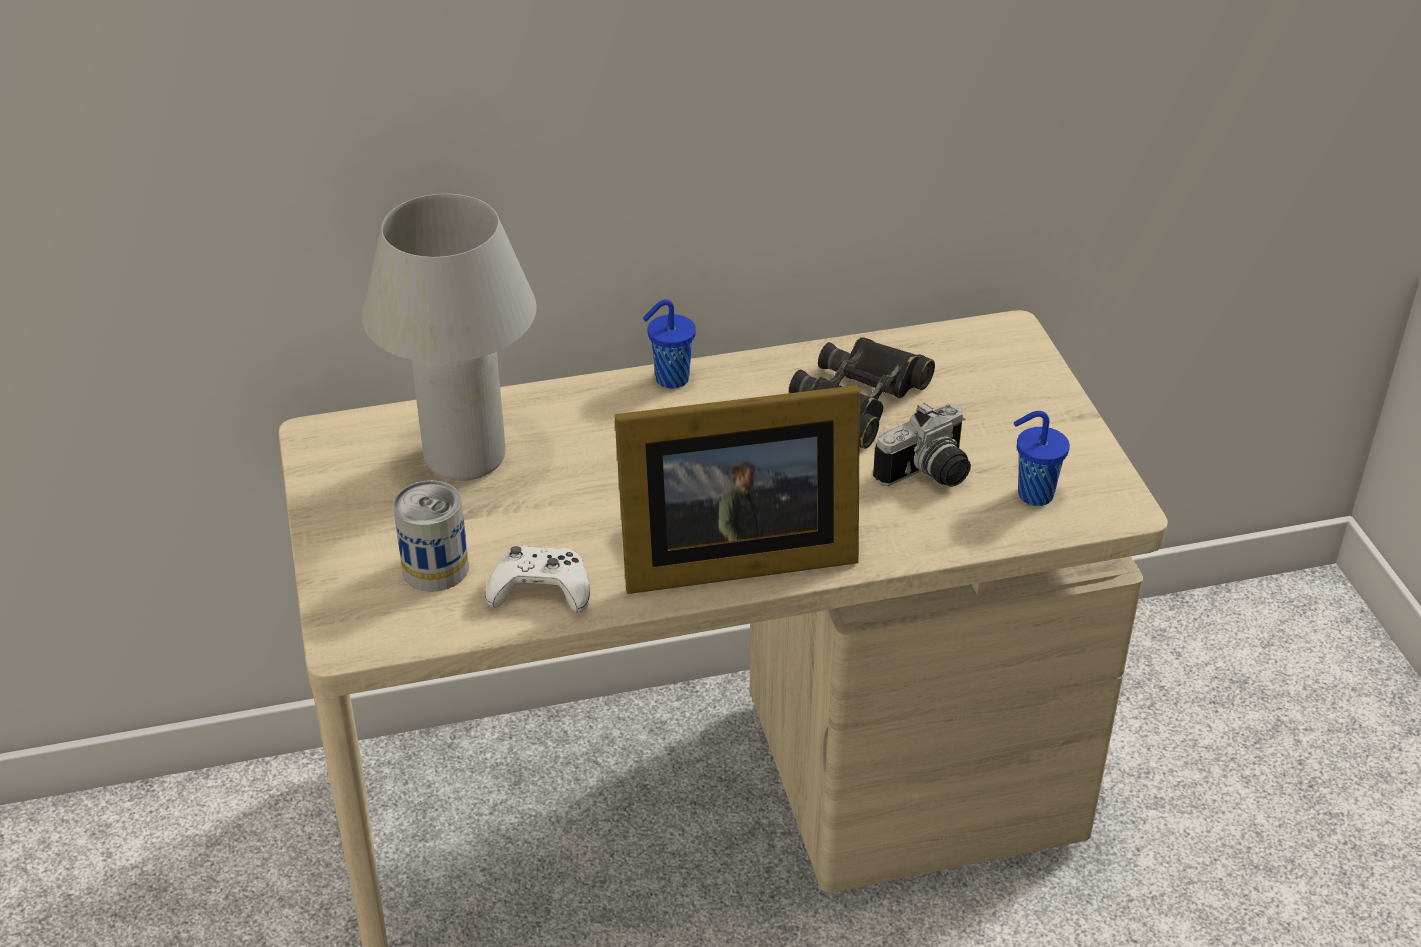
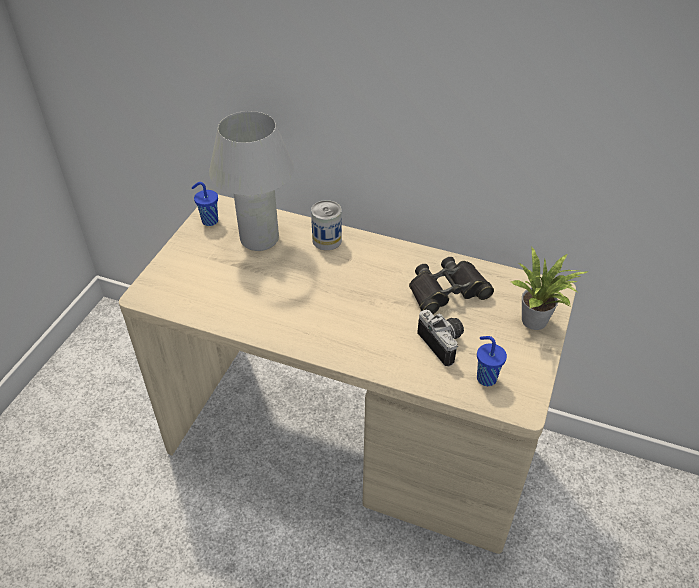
camera: 35 degrees right, 5 degrees up
(435, 568) = (202, 281): can -> can (327, 240)
(541, 589) = (230, 311): white game controller -> none
(670, 379) = (373, 243): blue cup -> blue cup (209, 221)
(729, 557) = (318, 336): picture frame -> none
(929, 475) = (444, 343): camera -> camera turned 120 degrees counterclockwise
(1028, 384) = (538, 321): none -> potted plant

